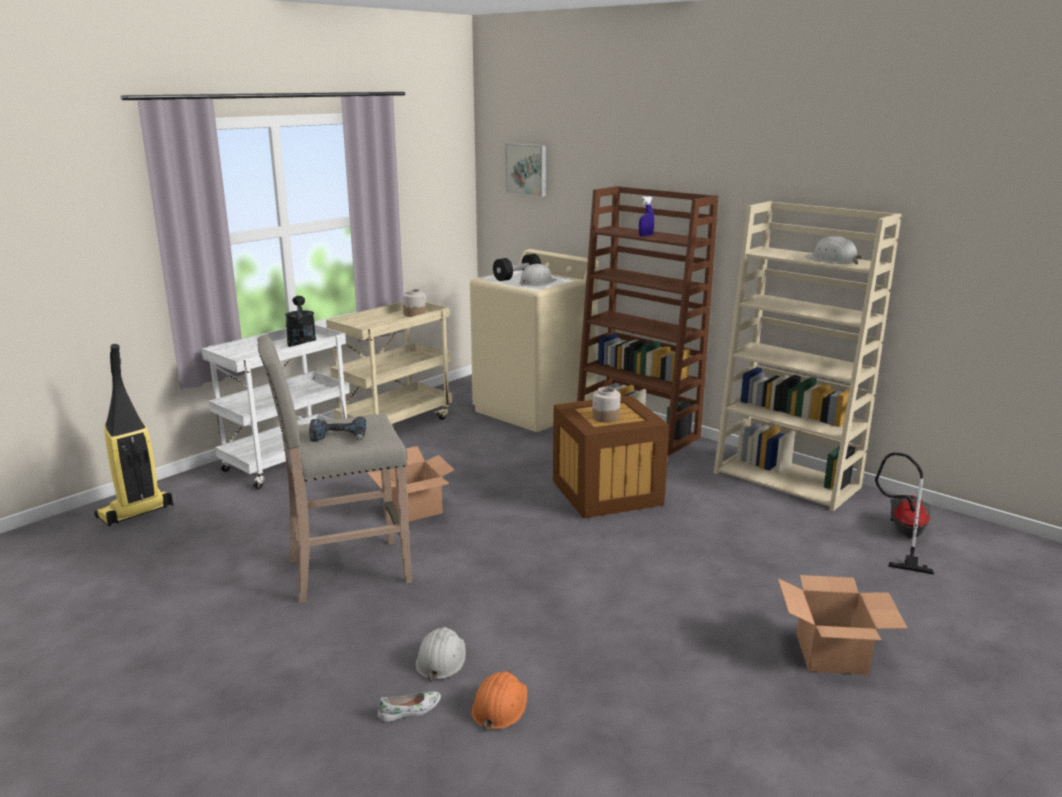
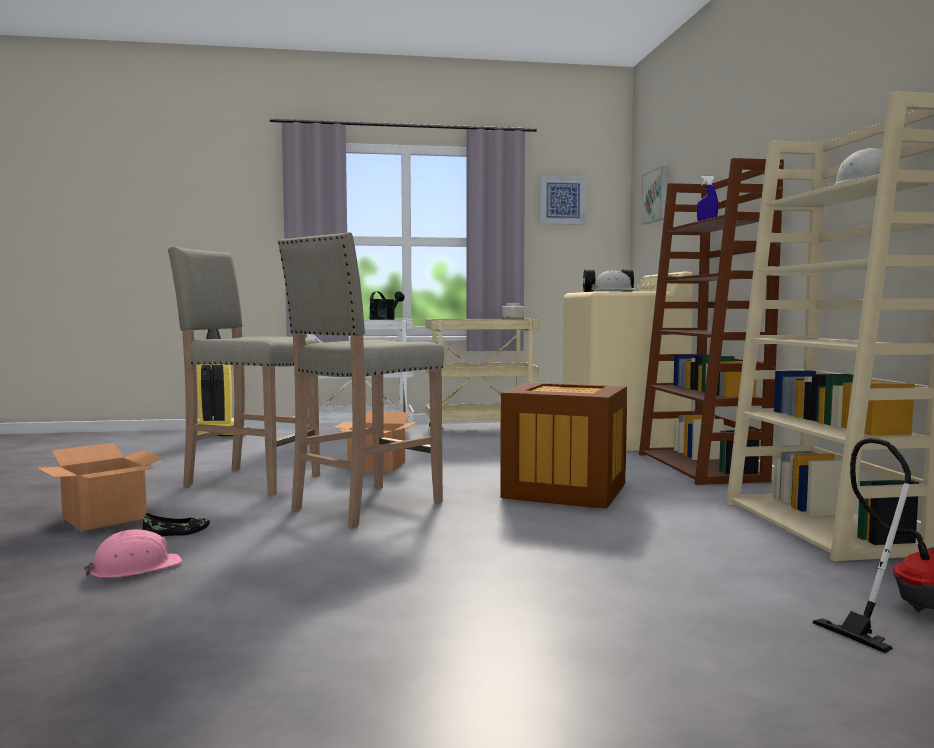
camera: 40 degrees right, 15 degrees down
(338, 436) = (242, 337): power drill -> none
(410, 711) = (83, 548): white shoe -> none
(422, 165) = (562, 200): none -> picture
(441, 659) = (176, 533): white hard hat -> black shoe
(500, 706) = (135, 567): orange hard hat -> pink hard hat
(510, 565) = (364, 506): none -> beige stool
(605, 417) = (557, 390): jar -> none
(830, 653) = (521, 656): cardboard box -> cardboard box (105, 518)

